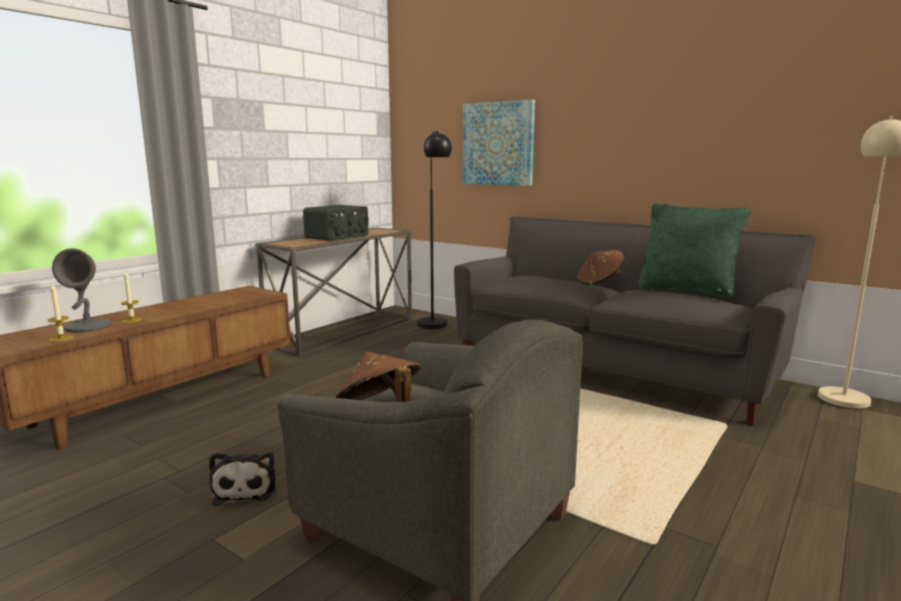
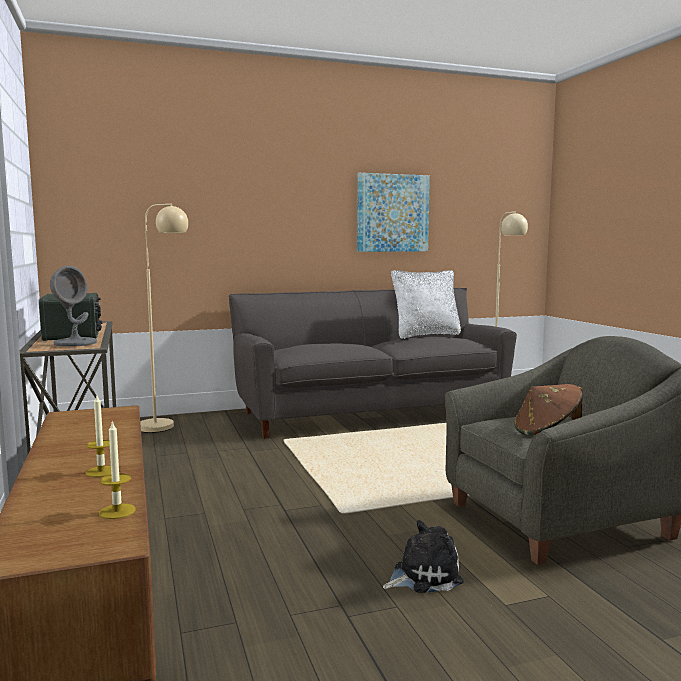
camera: 55 degrees left, 5 degrees down
(88, 326) = (78, 494): grey table lamp -> grey table lamp (75, 343)
(246, 489) = (423, 576): plush toy -> plush toy turned 45 degrees counterclockwise
(435, 327) = (165, 428): black floor lamp -> beige floor lamp
(498, 144) = (202, 220): picture -> picture (392, 213)
(599, 282) = (359, 340): brown hat -> none
(687, 292) = (427, 336): green pillow -> white pillow

